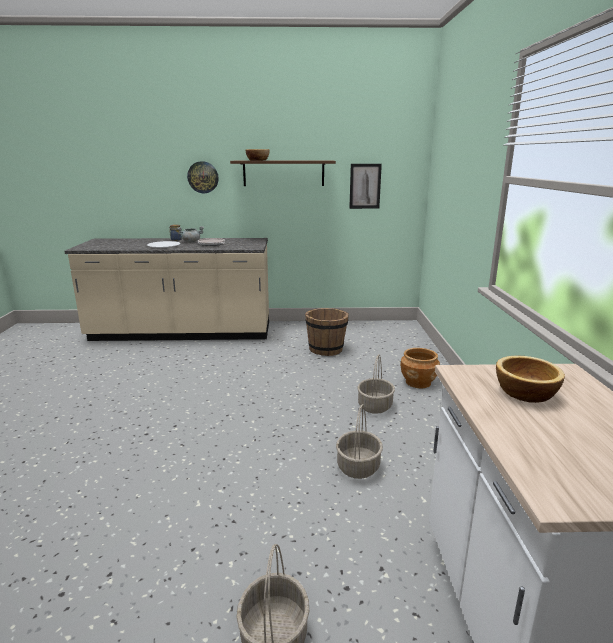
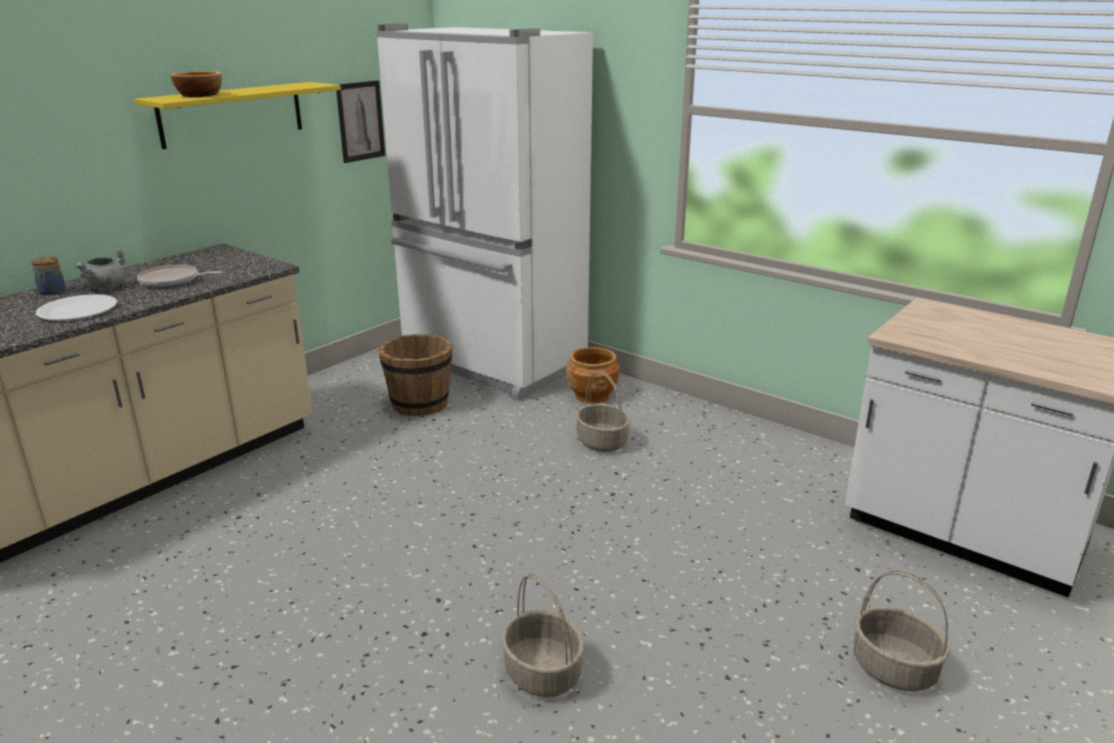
camera: 50 degrees left, 5 degrees up
(203, 177) = (72, 142): wall clock -> none
(283, 173) = (232, 114): brown shelf -> yellow shelf
(358, 467) = (701, 508): basket -> basket (543, 673)
(395, 346) = (491, 363): none -> white fridge
(524, 392) = (954, 332): bowl -> none

